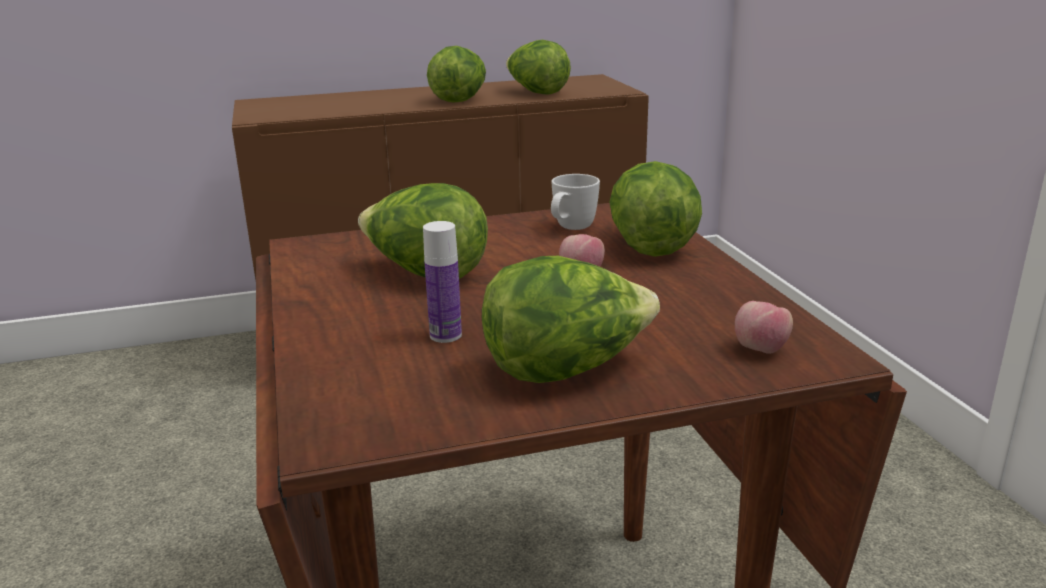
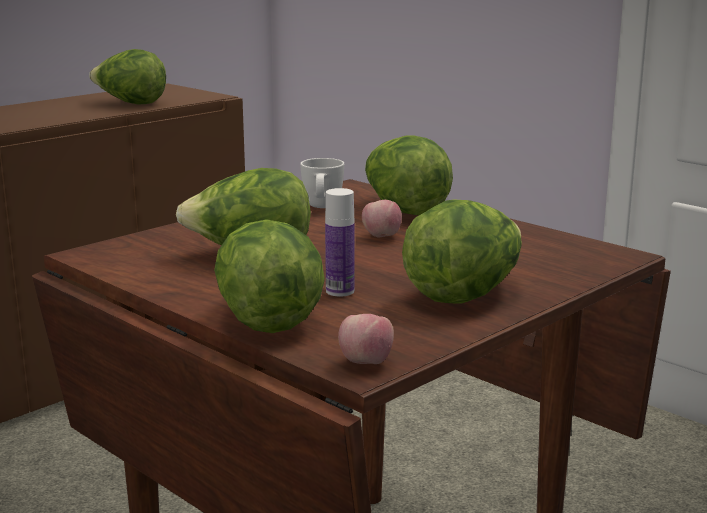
camera: 30 degrees left, 5 degrees down
(459, 99) = (59, 115): lettuce -> lettuce (268, 319)
(760, 350) = (573, 259): apple -> apple (366, 363)

